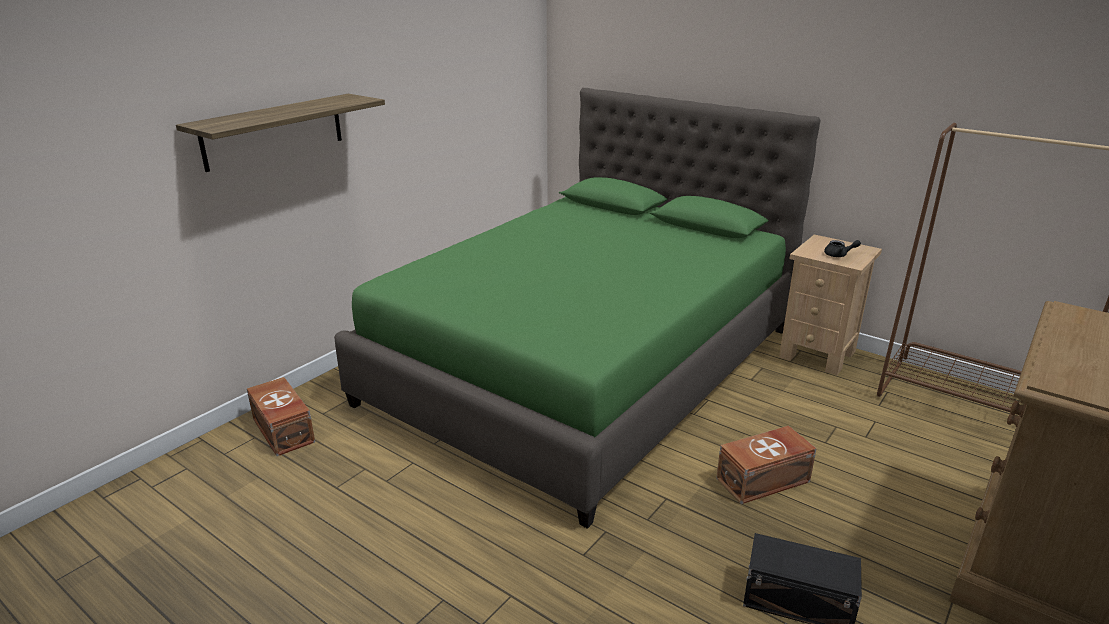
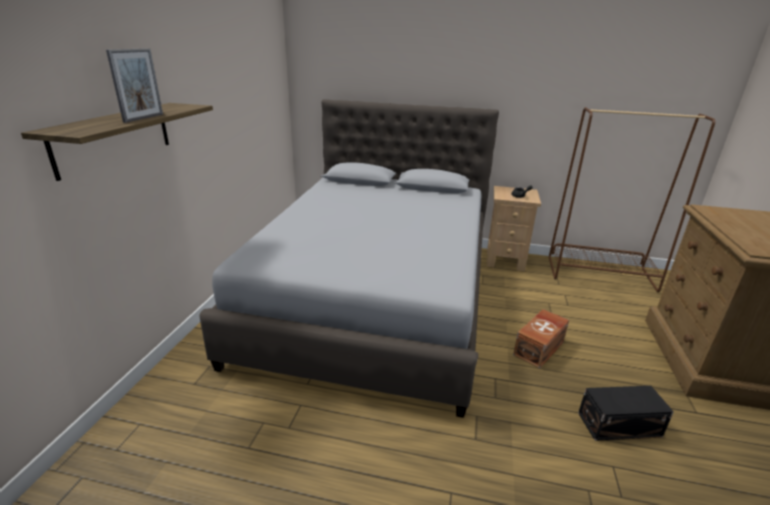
camera: 25 degrees left, 0 degrees up
(282, 431) = (165, 410): brown storage box -> none
(293, 113) = (144, 118): none -> picture frame
(586, 364) = (376, 295): green bed -> grey bed

